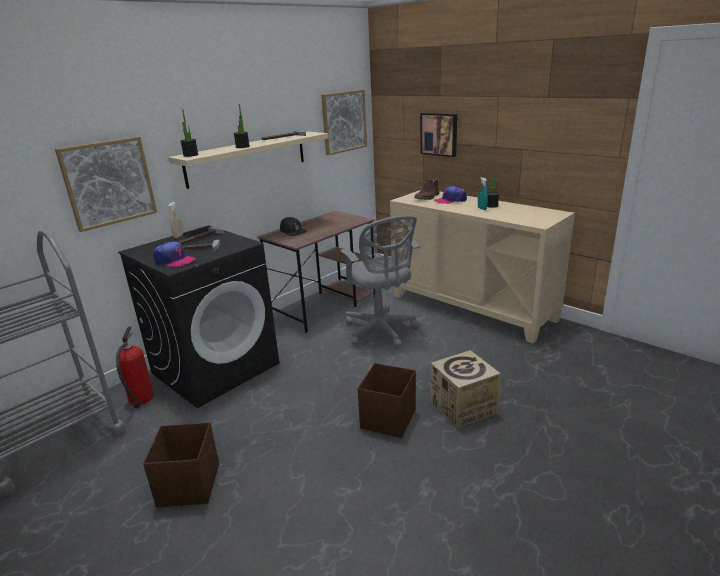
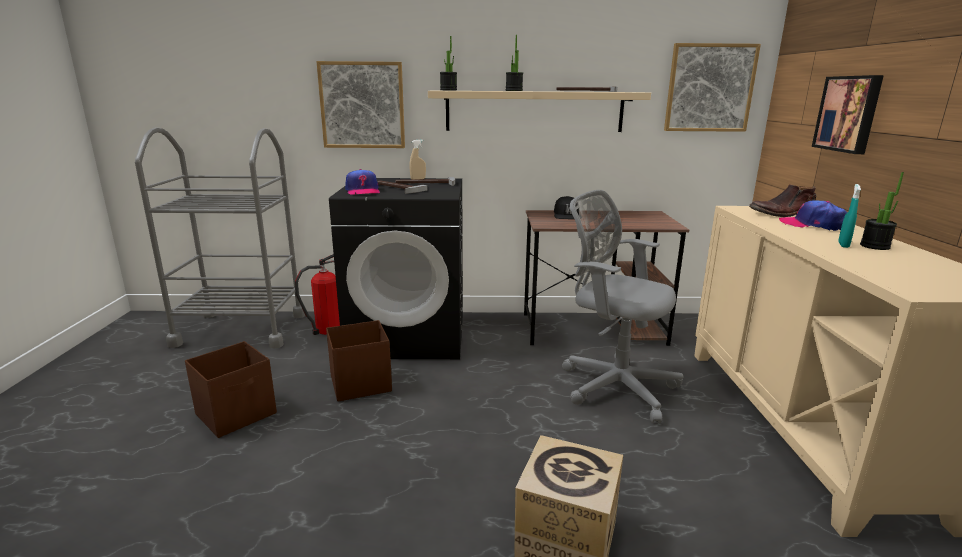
camera: 45 degrees right, 5 degrees down
(381, 331) = (613, 385): grey office chair -> grey office chair turned 105 degrees clockwise
(387, 419) = (458, 482): brown storage box -> brown storage box (359, 384)

